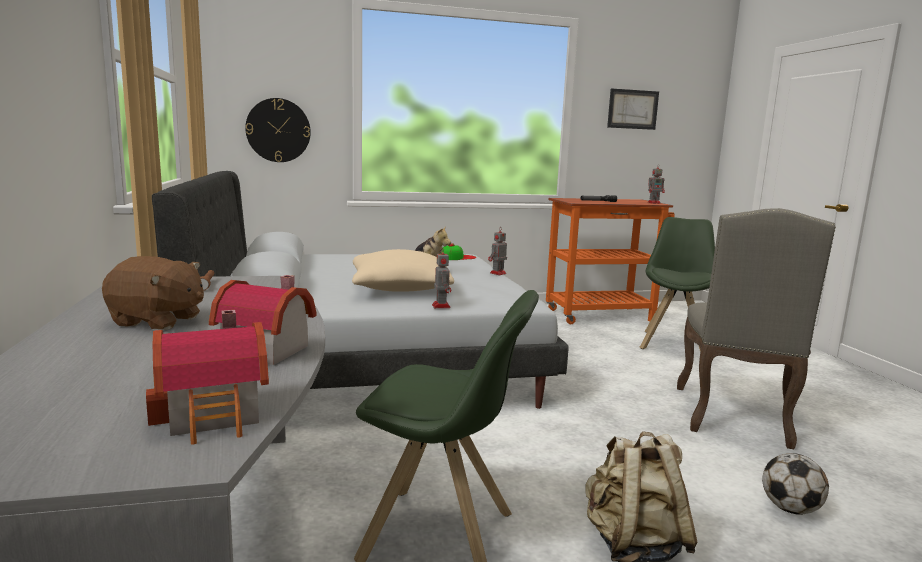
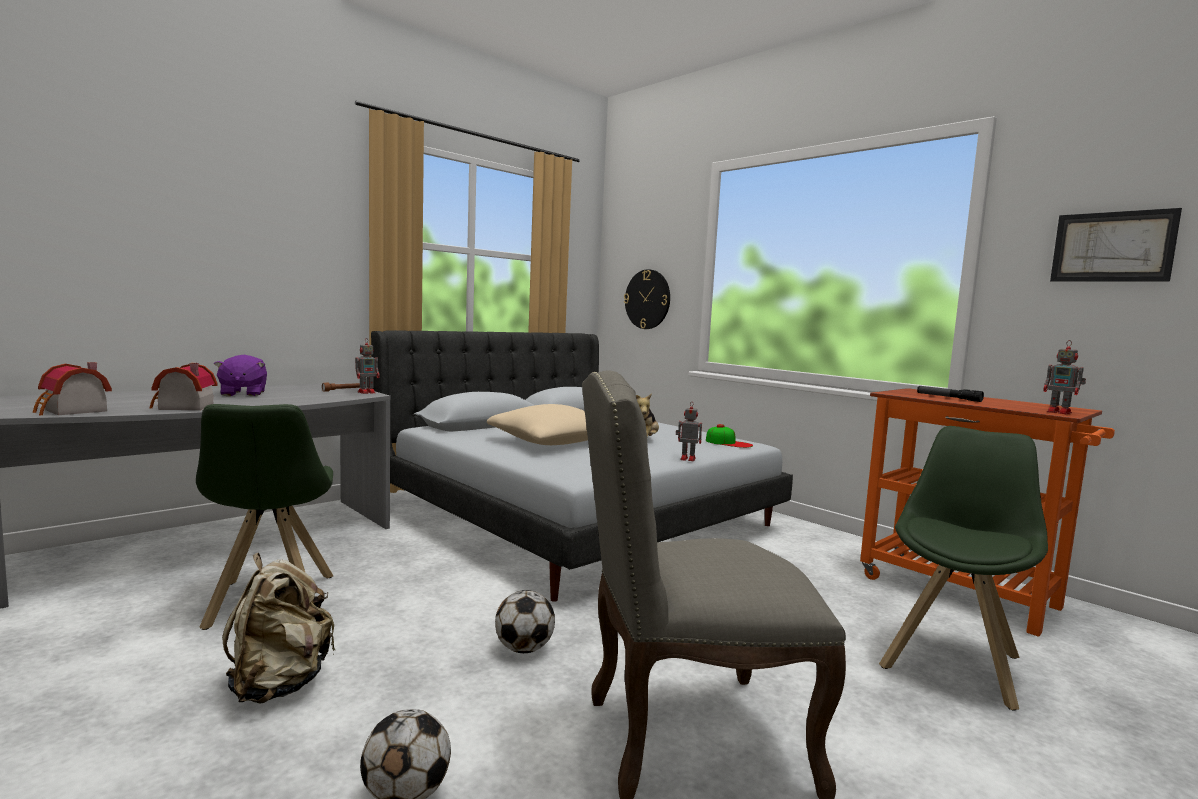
camera: 60 degrees right, 5 degrees down
(157, 321) = (242, 394): brown plush toy -> purple plush toy
(441, 306) = (511, 456): toy robot -> toy robot (367, 392)
(614, 435) = (524, 649): none -> football
(673, 343) = (952, 662): green chair -> green chair turned 45 degrees counterclockwise

